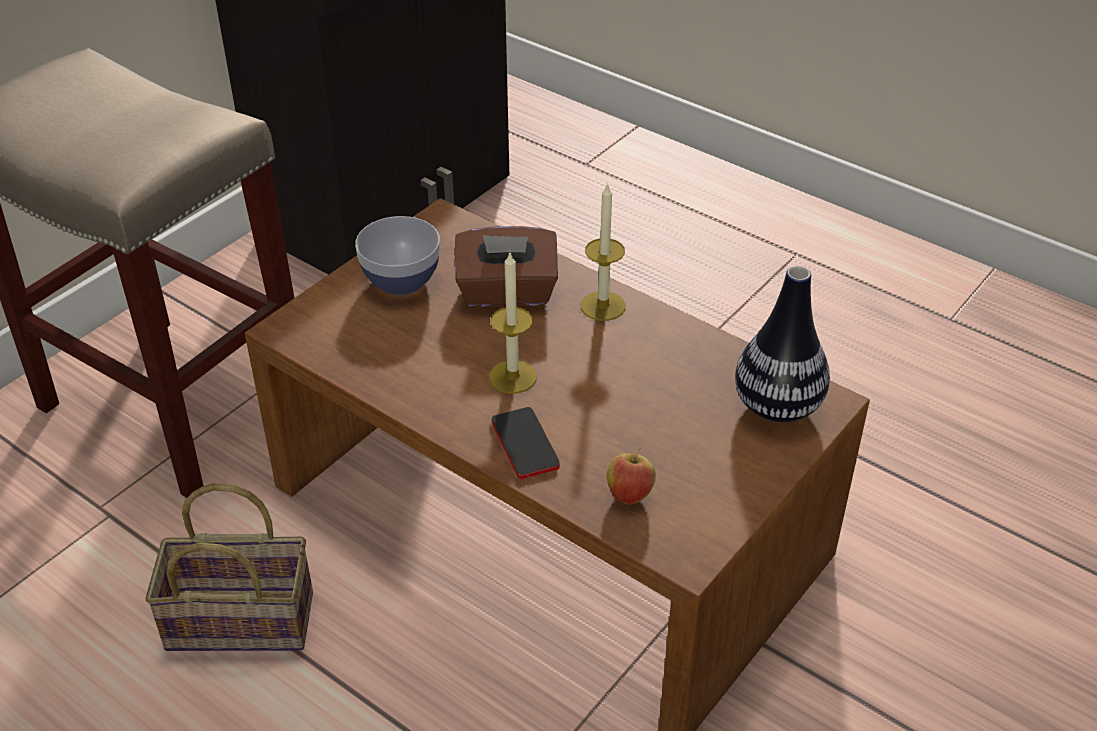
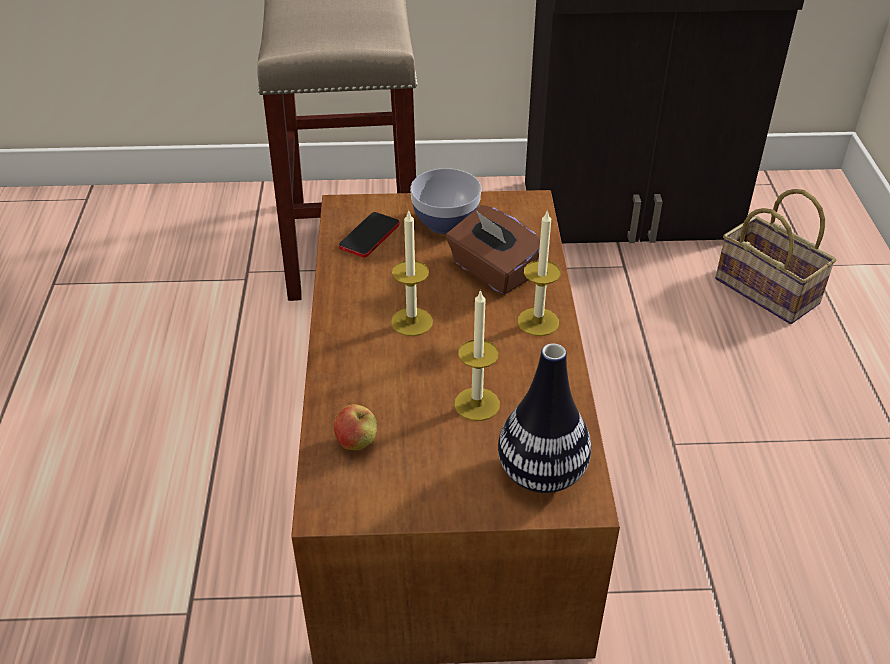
camera: 50 degrees right, 0 degrees up
(244, 618) = (224, 381): basket -> basket (770, 292)
(525, 444) = (352, 364): phone -> phone (369, 236)
(661, 397) = (477, 404): none -> candle

